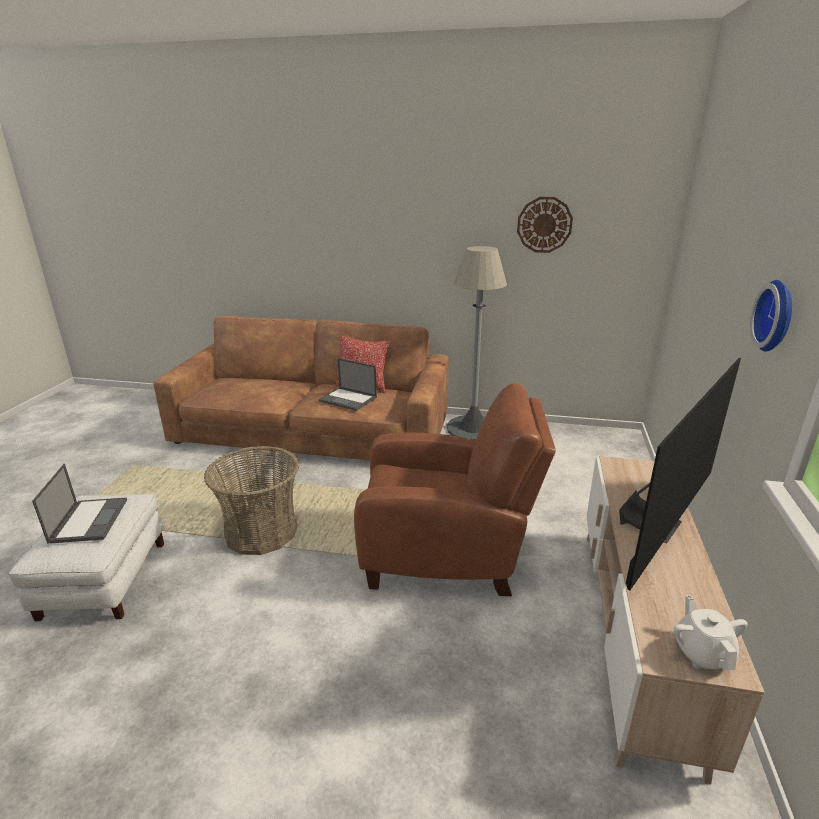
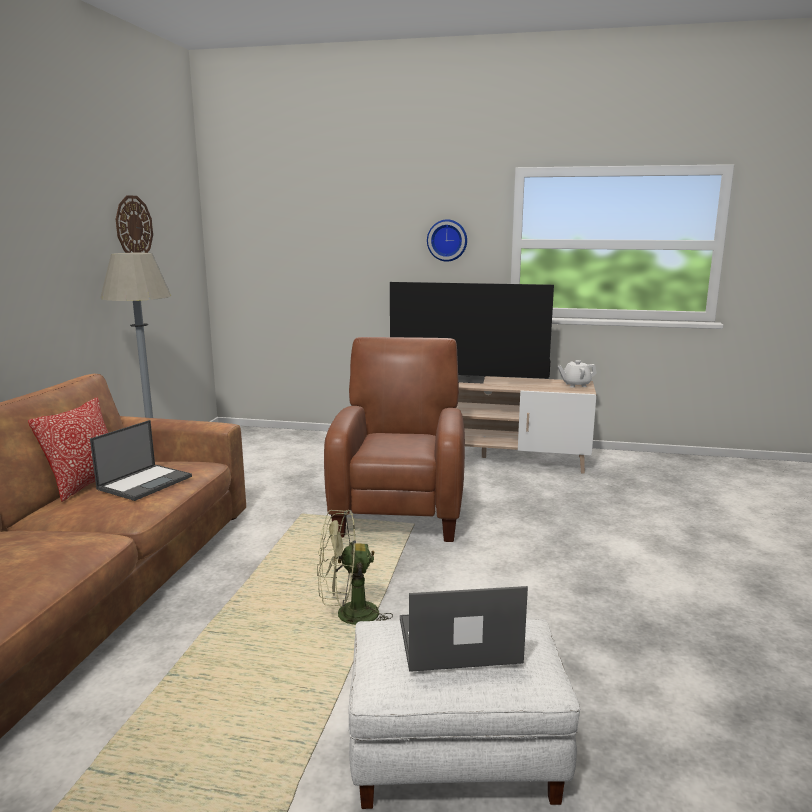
camera: 90 degrees left, 10 degrees down
(261, 531) = (348, 616): basket -> green fan
(658, 525) = (469, 380): television -> television turned 150 degrees clockwise

